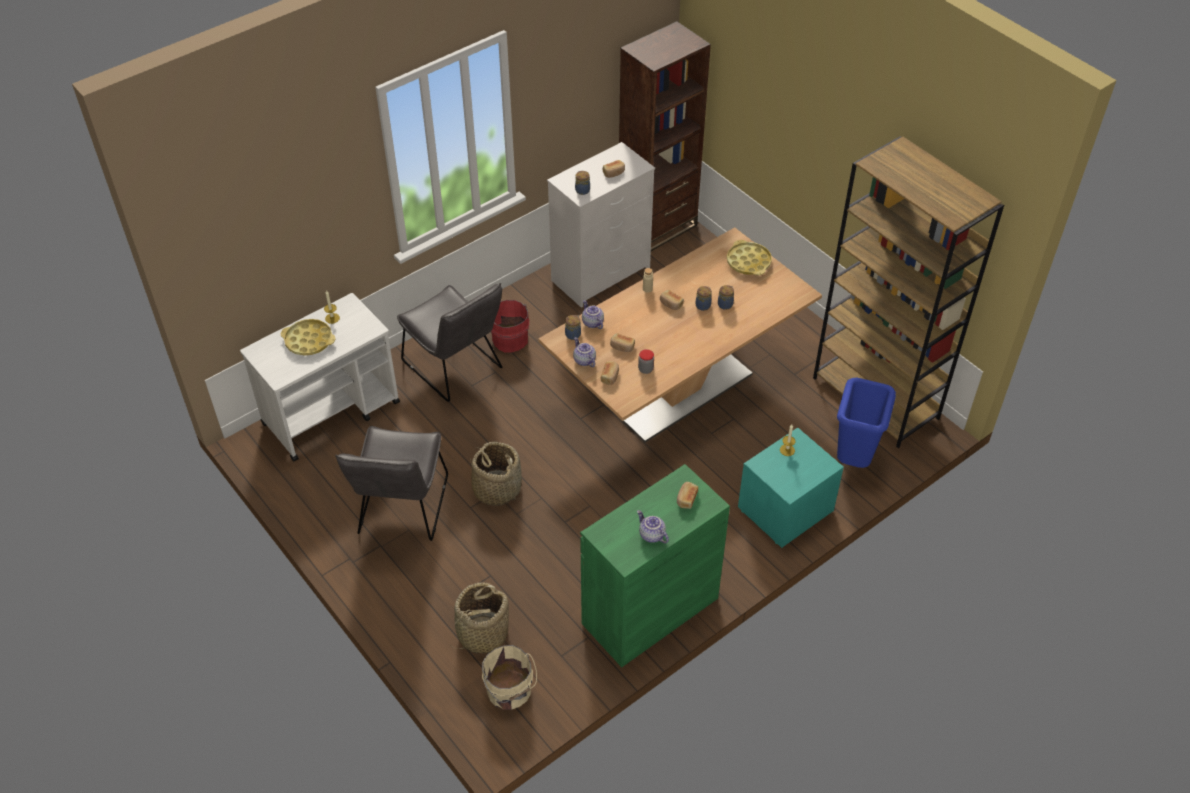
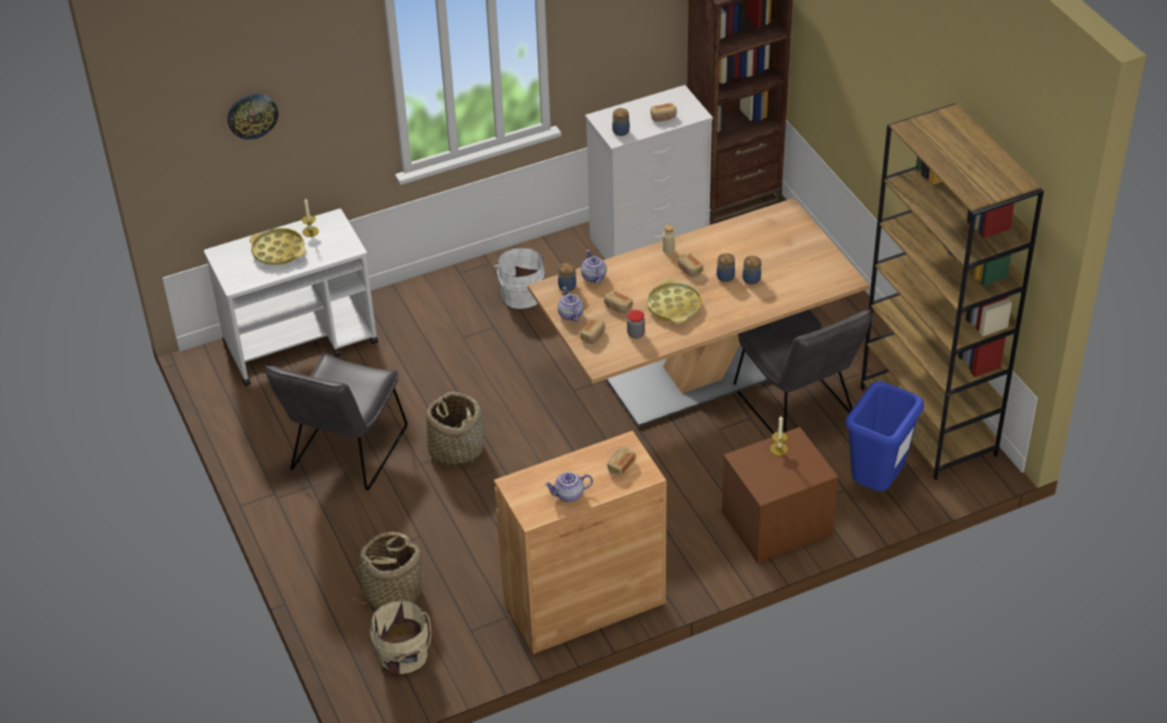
camera: 15 degrees right, 5 degrees down
(272, 225) = (252, 115): none -> wall clock
(456, 368) = (452, 317): grey chair -> grey chair (798, 408)
(509, 338) = (521, 293): red bucket -> white bucket
(650, 611) = (584, 603): green cabinet -> brown cabinet
(651, 535) = (569, 495): teapot -> teapot turned 75 degrees counterclockwise
(748, 262) = (796, 237): yellow tray -> yellow tray (674, 306)
(785, 510) = (776, 525): turquoise nightstand -> brown nightstand

